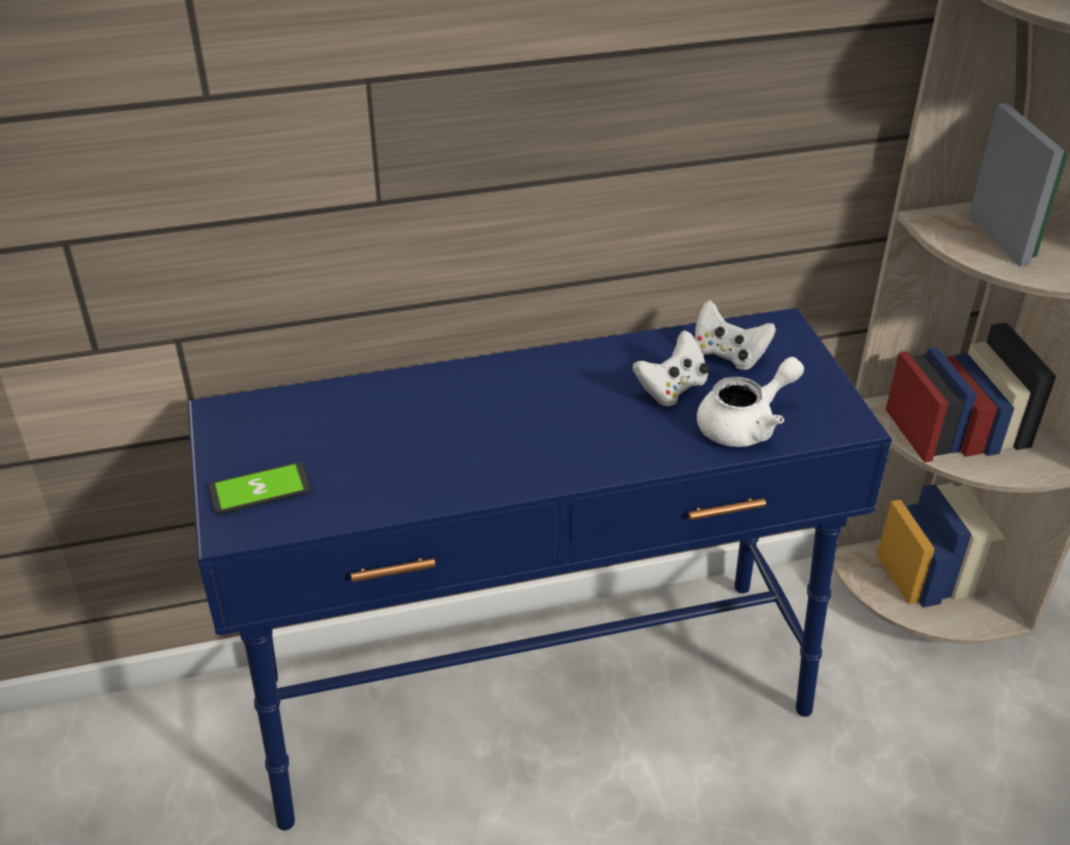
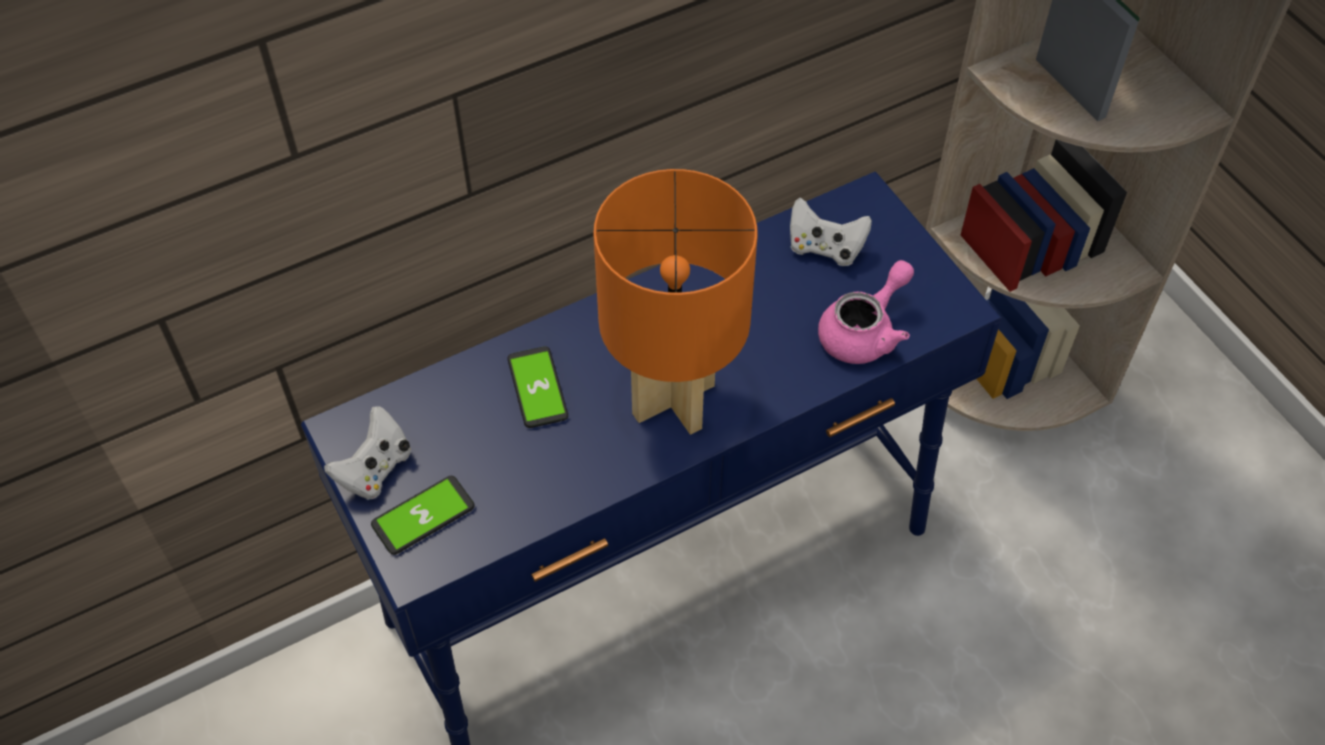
camera: 15 degrees left, 15 degrees up
(411, 412) = (537, 388): none -> phone
(537, 445) = (675, 400): none -> orange table lamp
(671, 389) = (782, 302): white game controller -> white game controller (375, 469)
(746, 424) = (864, 332): white teapot -> pink teapot

